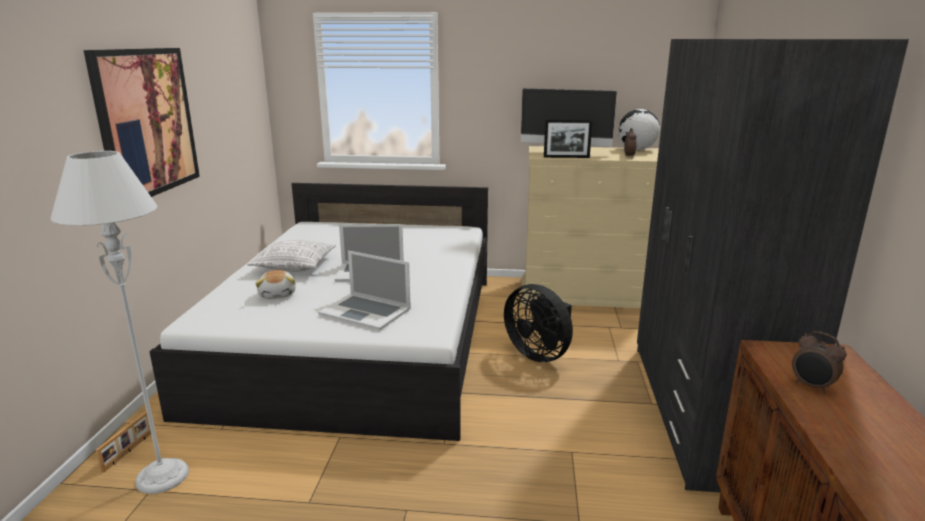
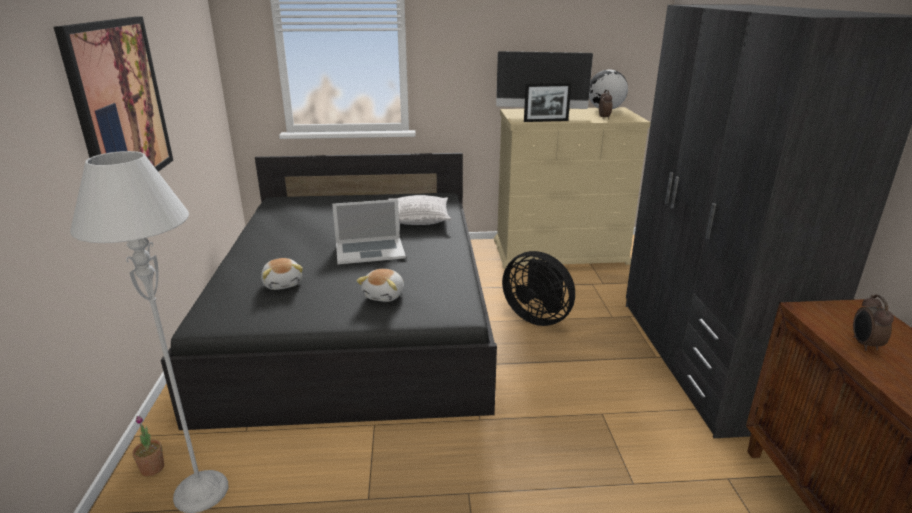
camera: 10 degrees left, 5 degrees up
(129, 451) = (152, 468): picture frame -> potted plant
(295, 266) = (286, 249): pillow -> pillow (418, 220)
(360, 338) = (356, 316): white bed -> black bed
(365, 311) = (385, 295): laptop -> plush toy
(812, 386) = (864, 344): alarm clock -> alarm clock turned 60 degrees clockwise

